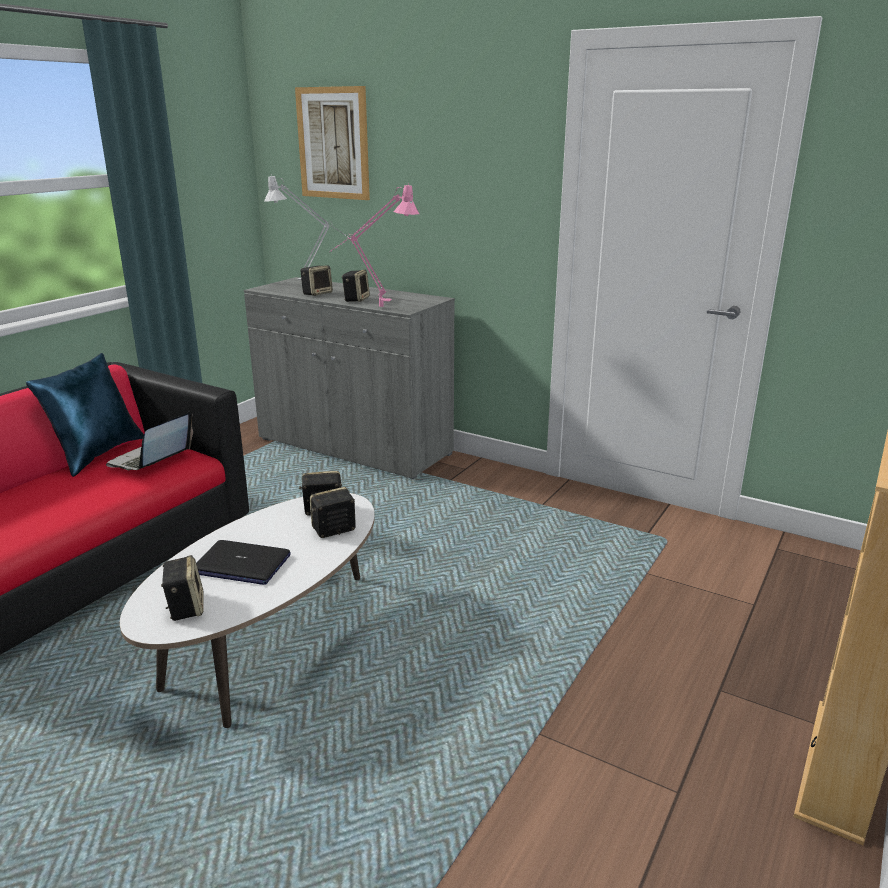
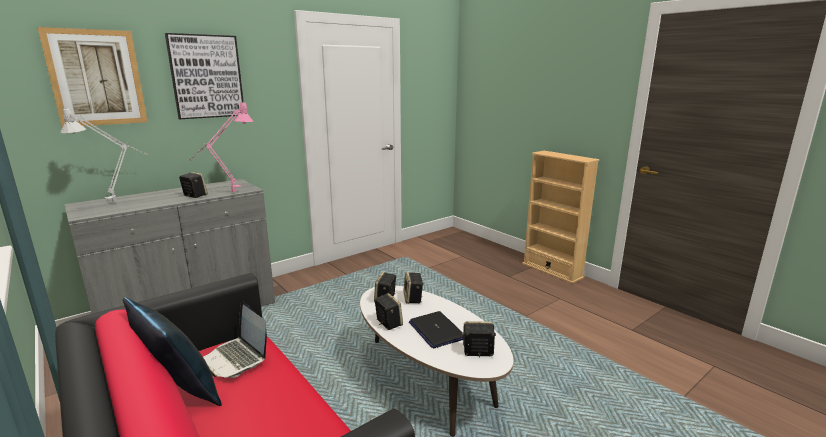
camera: 70 degrees left, 5 degrees down
(241, 564) = (436, 330): laptop -> laptop turned 120 degrees clockwise
(317, 293) = (148, 202): speaker -> speaker (388, 323)
(434, 145) = (206, 76): none -> picture

